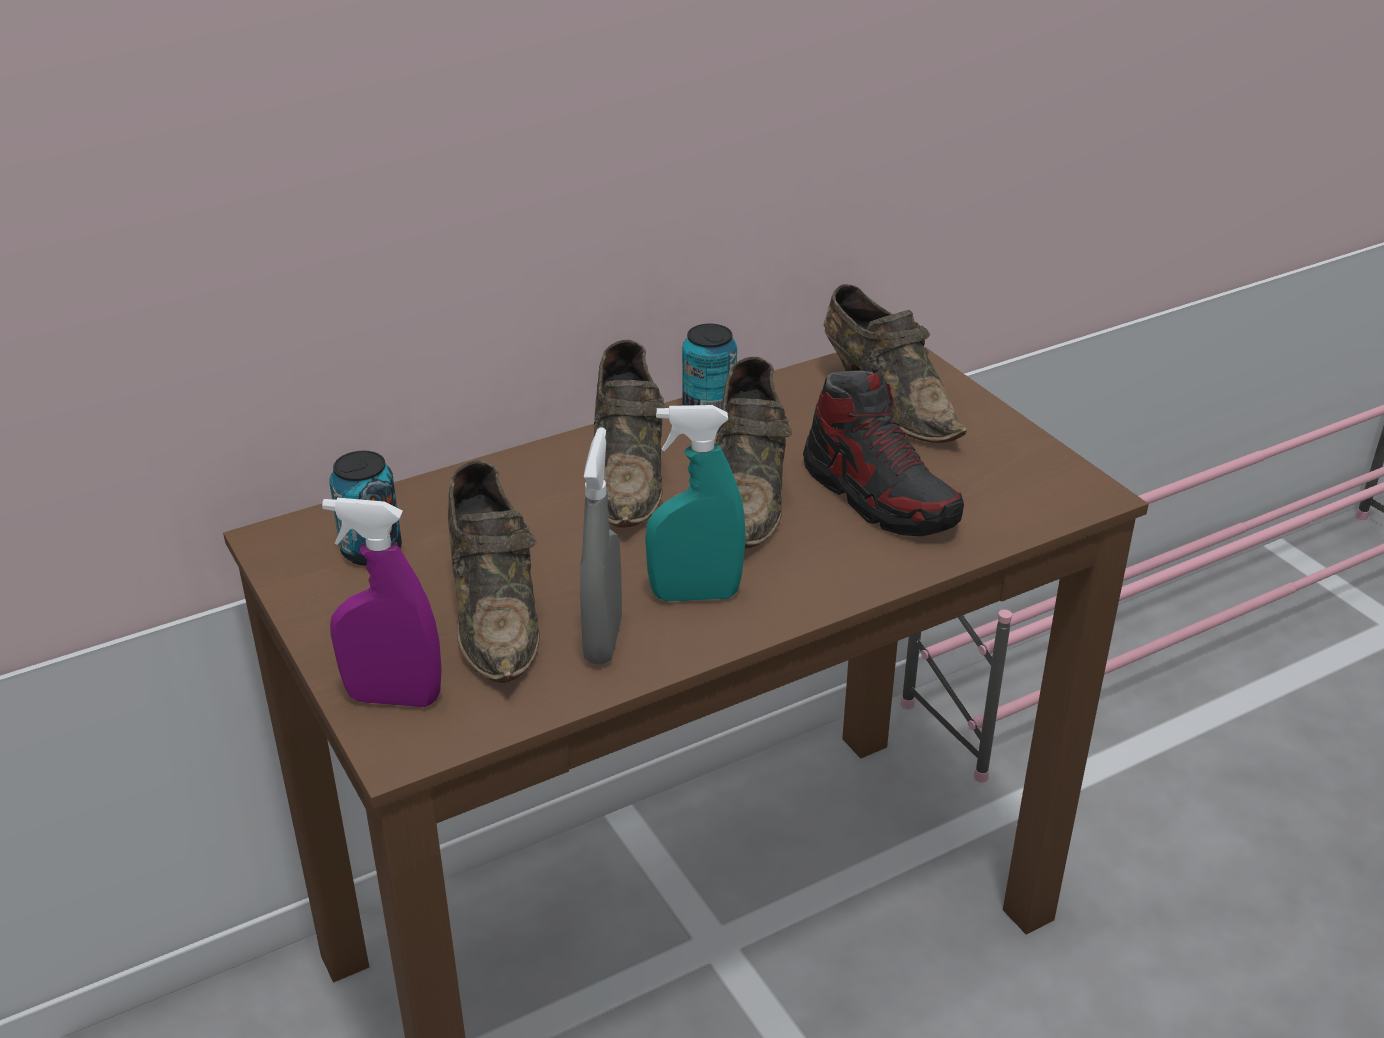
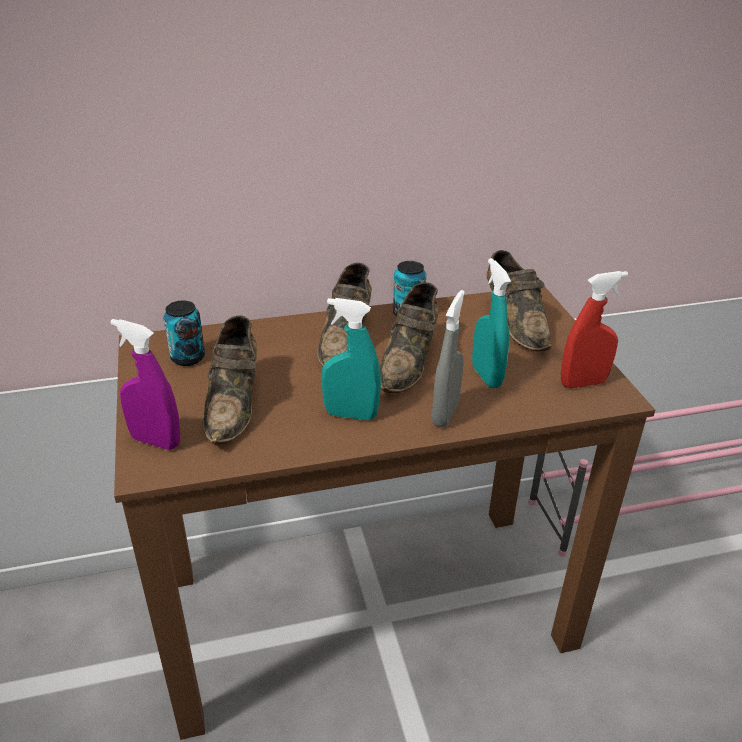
camera: 15 degrees right, 0 degrees up
(603, 640) = (286, 431): grey spray bottle -> grey spray bottle (445, 414)
(879, 496) = (486, 376): shoe -> turquoise spray bottle
(1029, 481) = (583, 383): none -> red spray bottle

